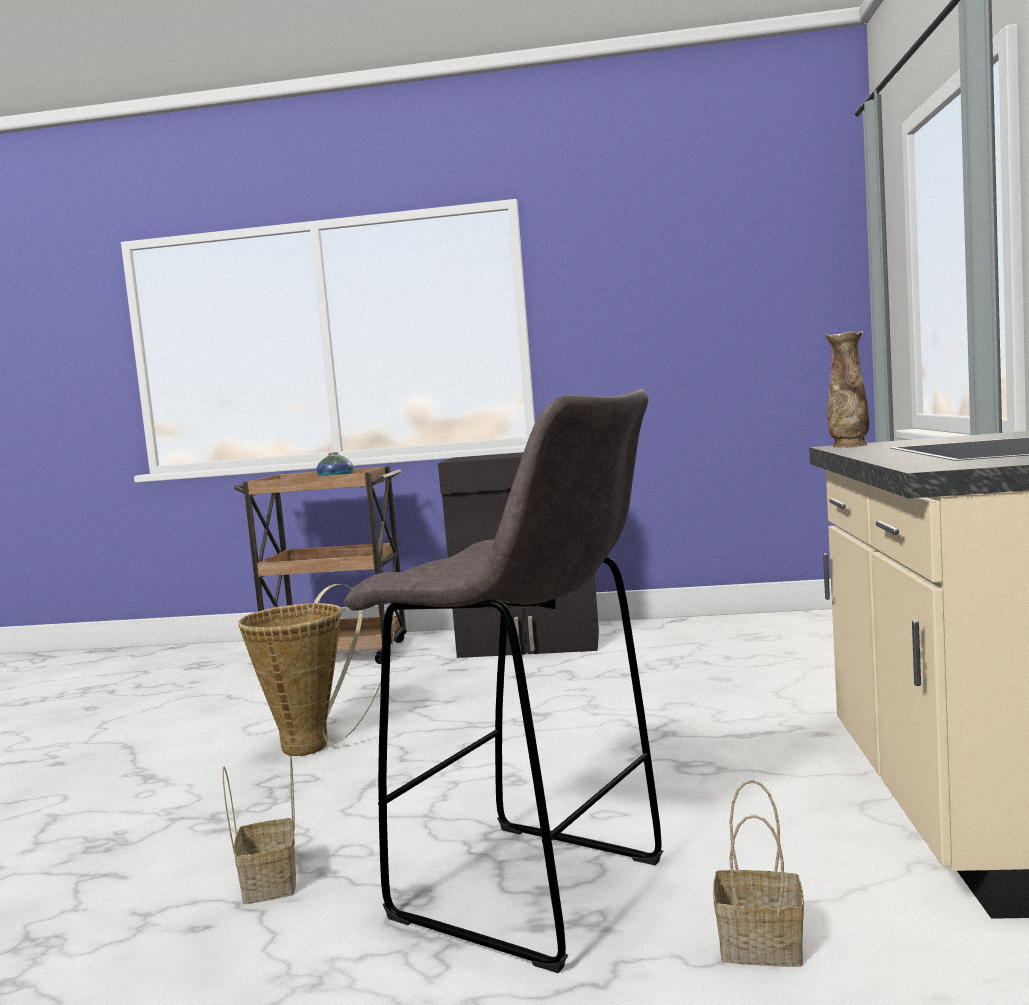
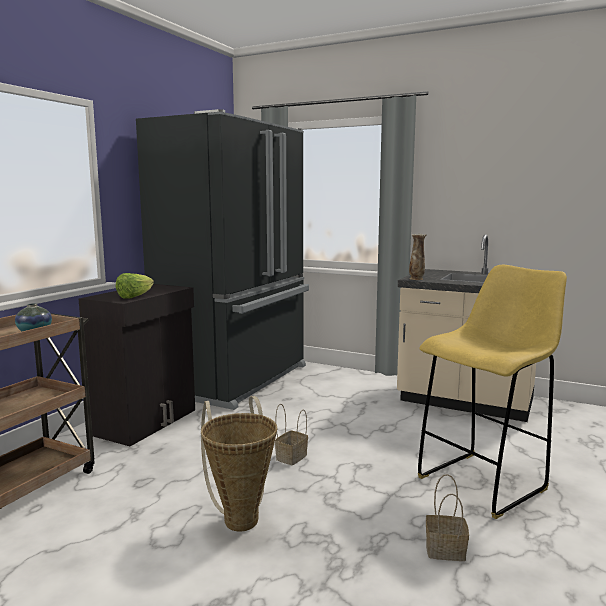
camera: 70 degrees left, 5 degrees up
(480, 458) = (135, 297): none -> lettuce
(536, 892) = (484, 482): grey stool -> yellow stool
(750, 637) = (237, 379): none -> black fridge
(763, 945) = (535, 453): basket -> basket (291, 456)

